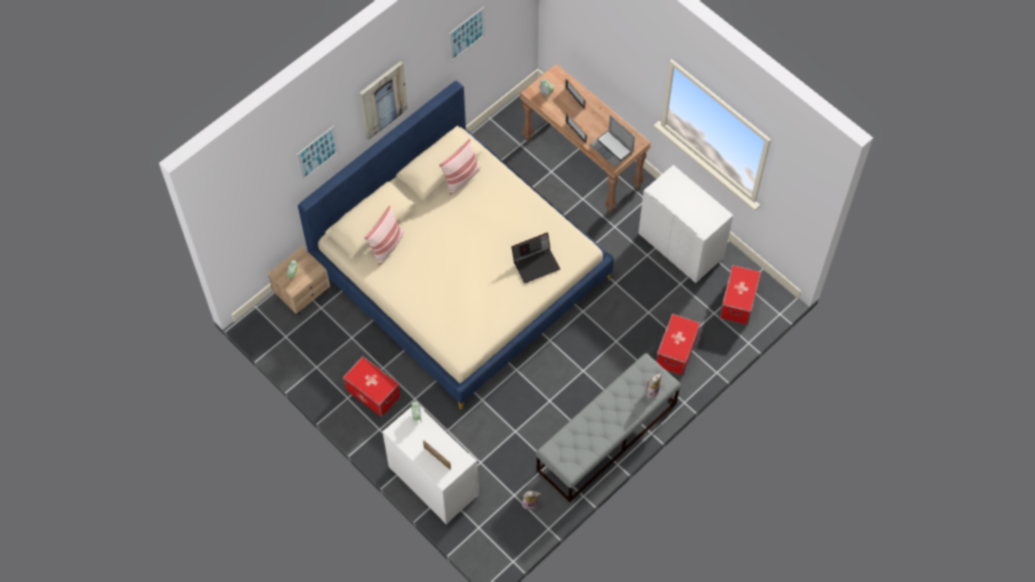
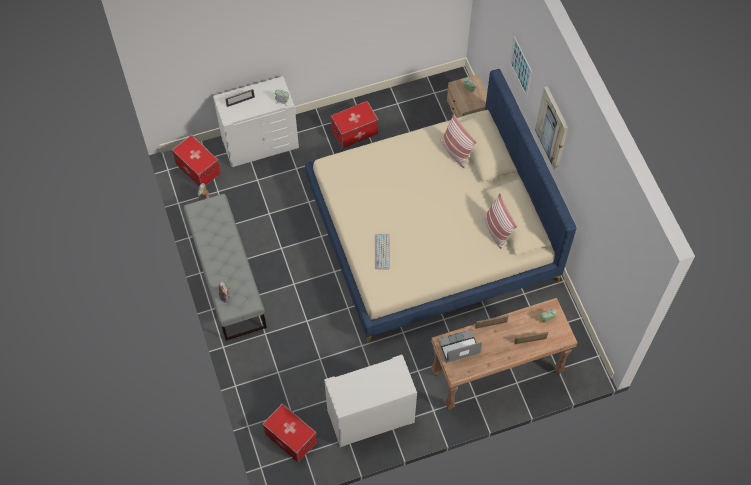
camera: 115 degrees right, 0 degrees up
(467, 34) = (597, 219): picture -> none
(536, 263) = (383, 252): laptop -> keyboard
(676, 351) = (271, 363): storage box -> storage box (198, 168)

